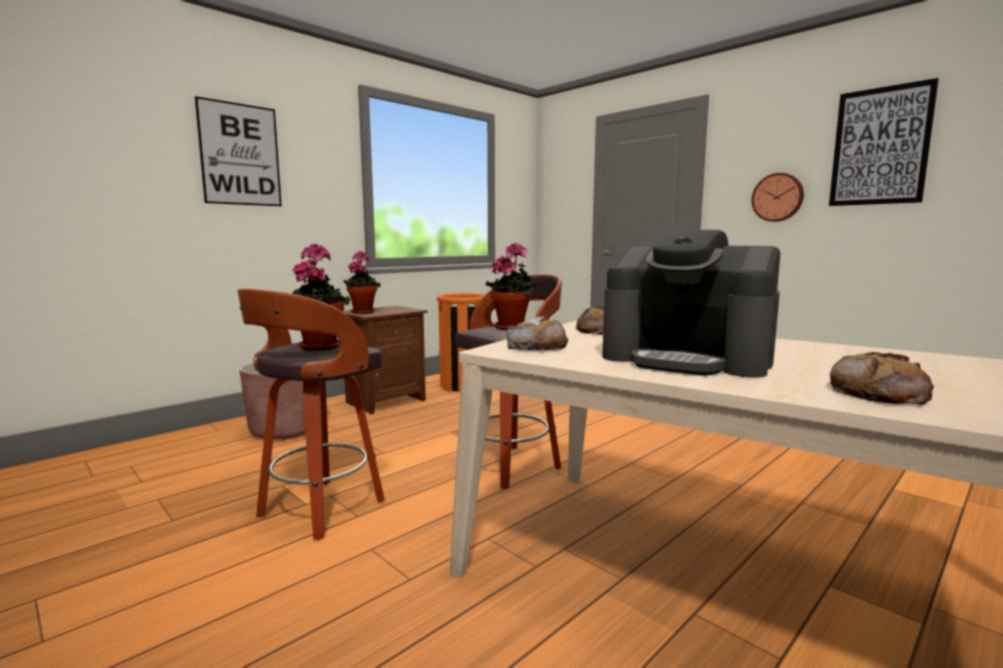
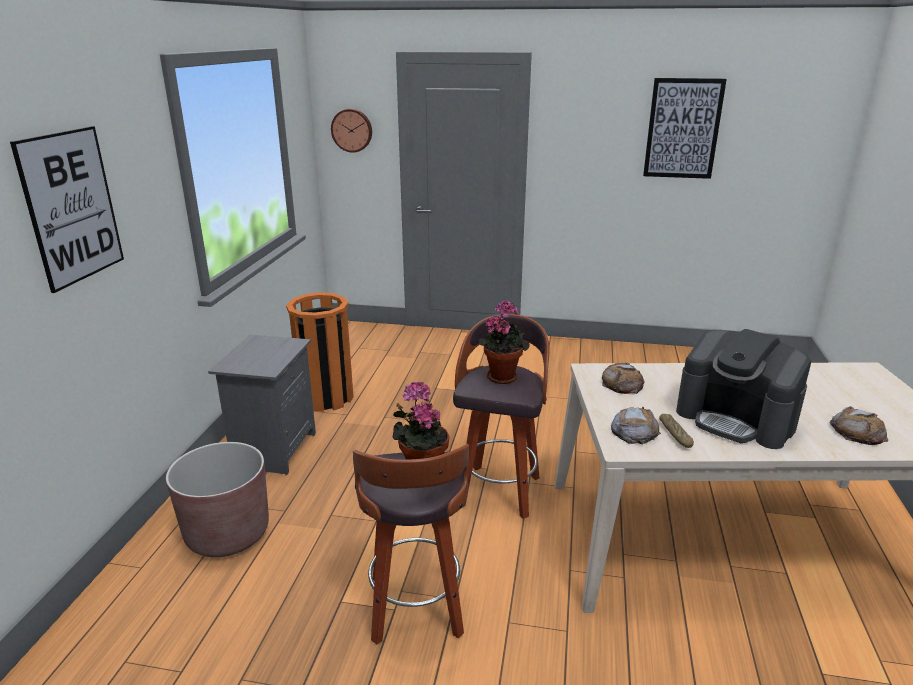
camera: 35 degrees left, 15 degrees up
(362, 312) = (247, 364): potted plant -> none
(384, 401) = (273, 450): brown nightstand -> grey nightstand
(576, 354) = (675, 434): none -> bread
(687, 359) = (736, 418): coffee machine -> coffee machine turned 45 degrees clockwise
(778, 197) = (600, 164): wall clock -> wall clock (352, 130)

